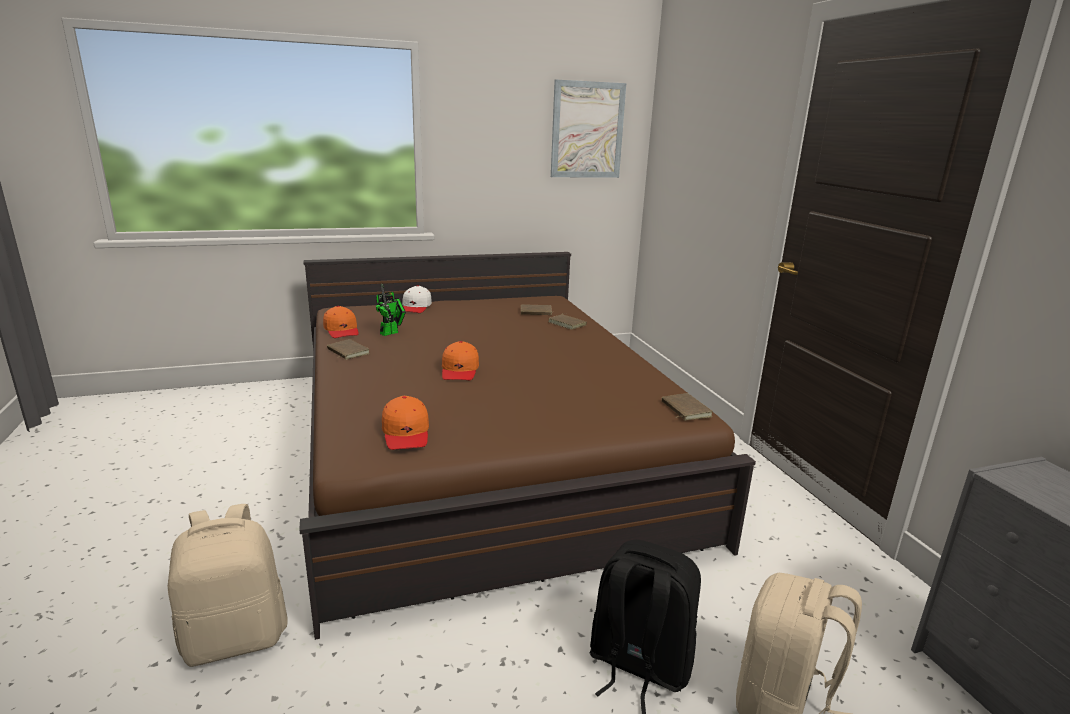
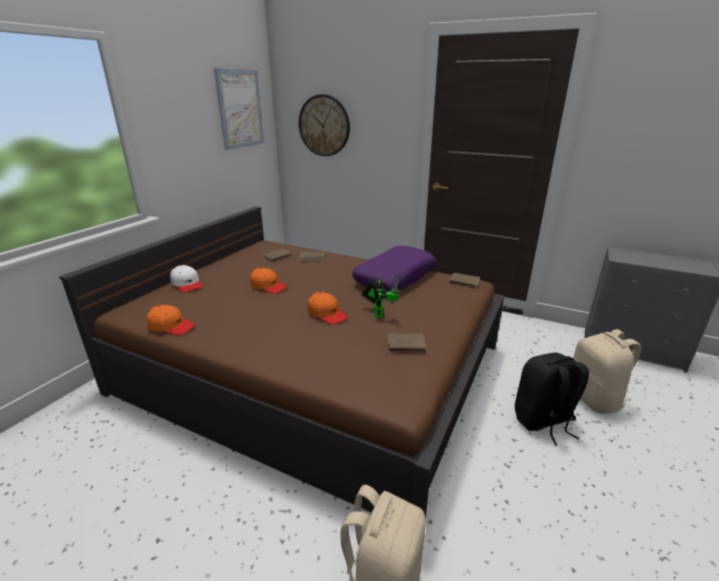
camera: 45 degrees left, 5 degrees up
(346, 352) = (219, 340): brown book -> brown book (406, 345)
(391, 332) = (216, 310): toy robot -> toy robot (378, 312)
(406, 433) = (395, 367): orange cap -> orange cap (268, 286)
(609, 371) = (395, 277): none -> purple pillow
(687, 160) = (324, 126): none -> wall clock

